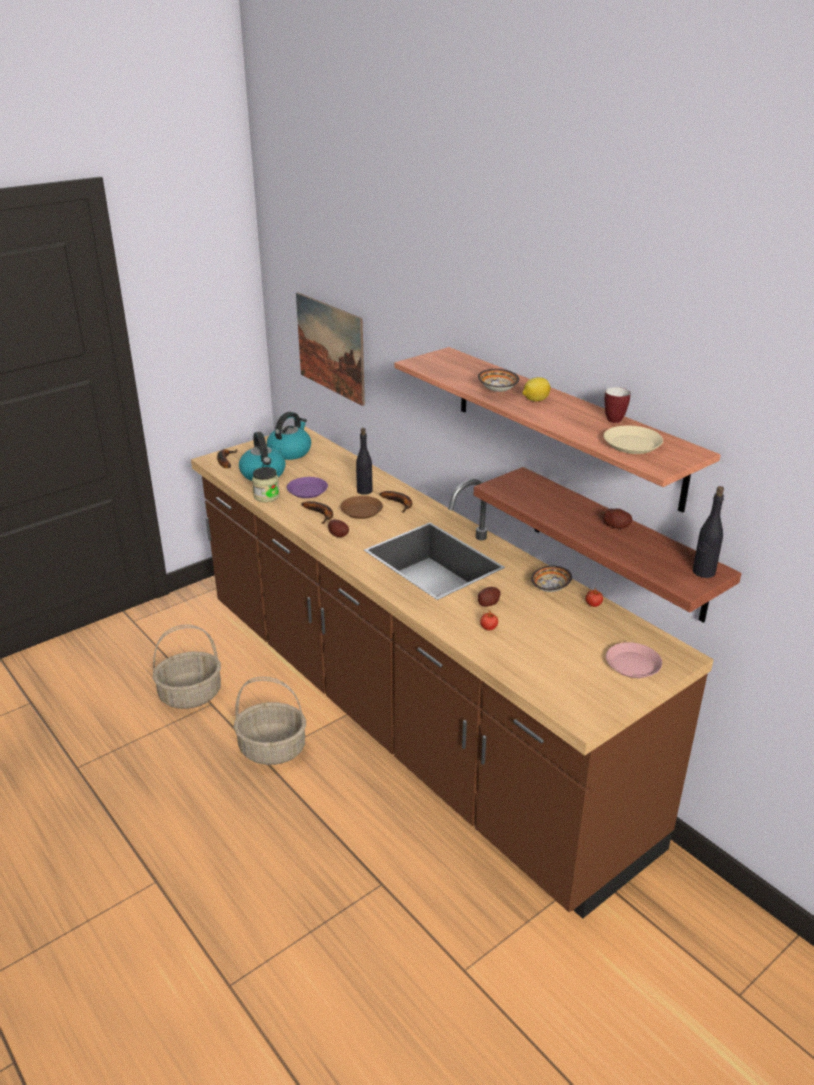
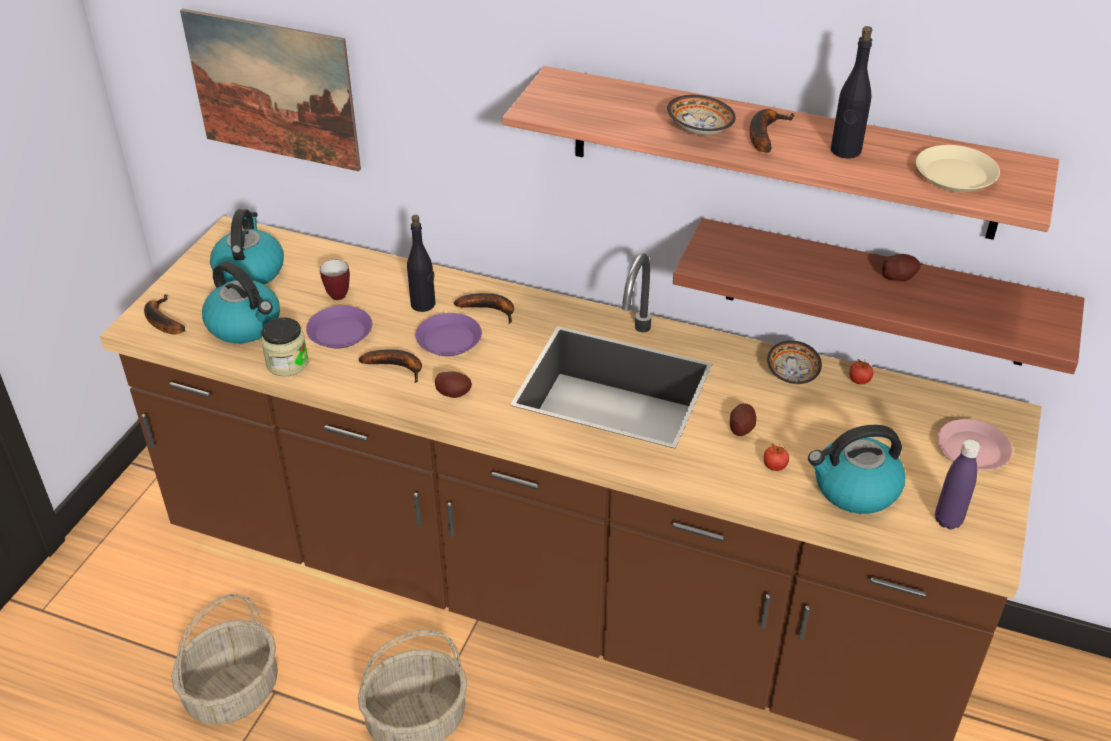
camera: 30 degrees left, 10 degrees up
(361, 511) = (448, 340): brown plate -> purple plate
(528, 656) = (854, 489): none -> kettle
(535, 400) = (764, 134): lemon -> banana
(574, 693) = (948, 520): none -> purple bottle
(614, 419) = (889, 138): mug -> mug (337, 293)
(703, 572) = (1049, 312): black bottle -> black bottle (845, 151)

